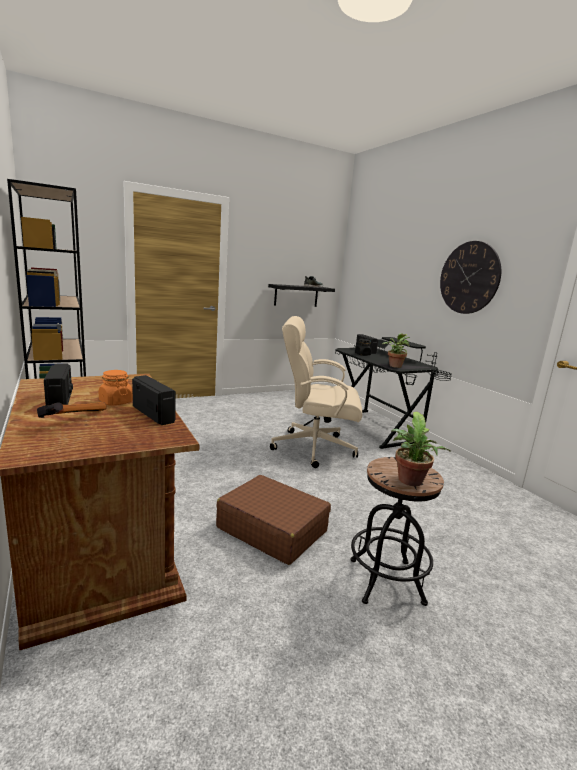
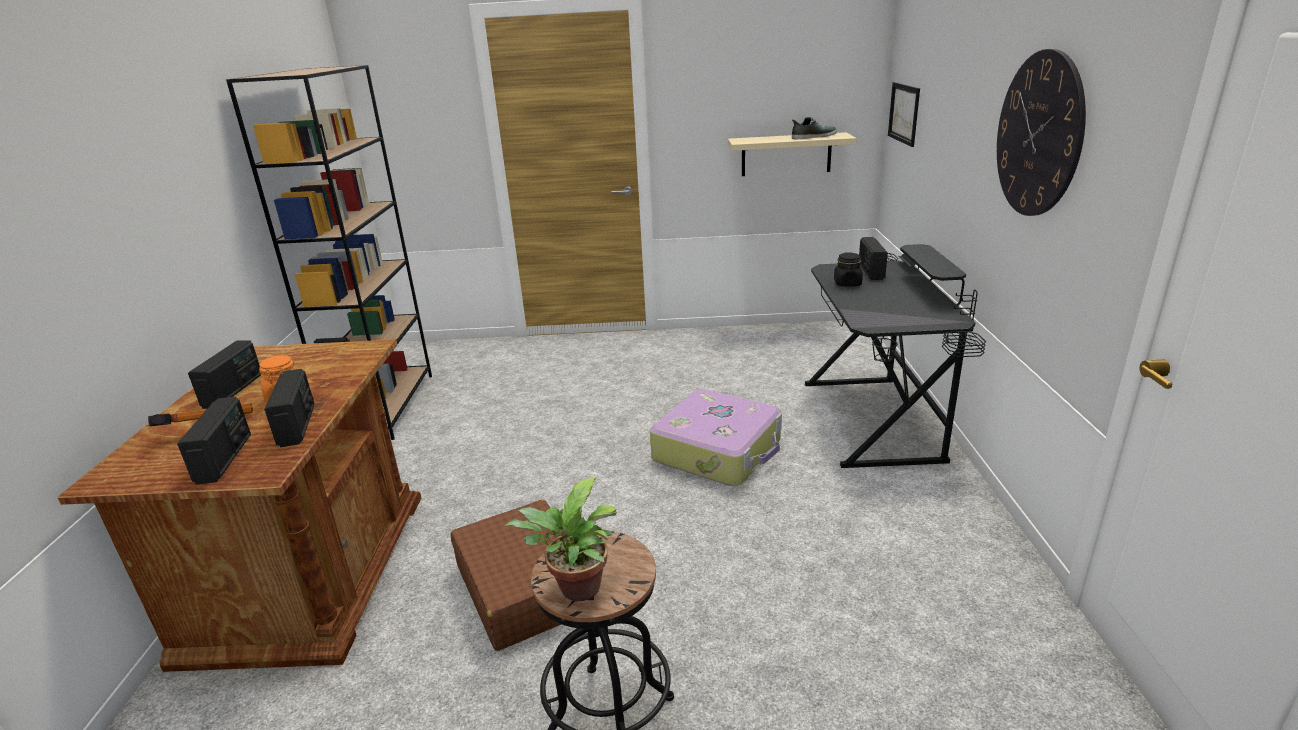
camera: 30 degrees right, 10 degrees up
(125, 434) = (225, 458): none -> radio
(296, 295) = (786, 154): black shelf -> beige shelf
(314, 448) = (718, 451): beige office chair -> suitcase
(359, 278) = (904, 113): none -> picture
(394, 365) = (875, 316): potted plant -> none

